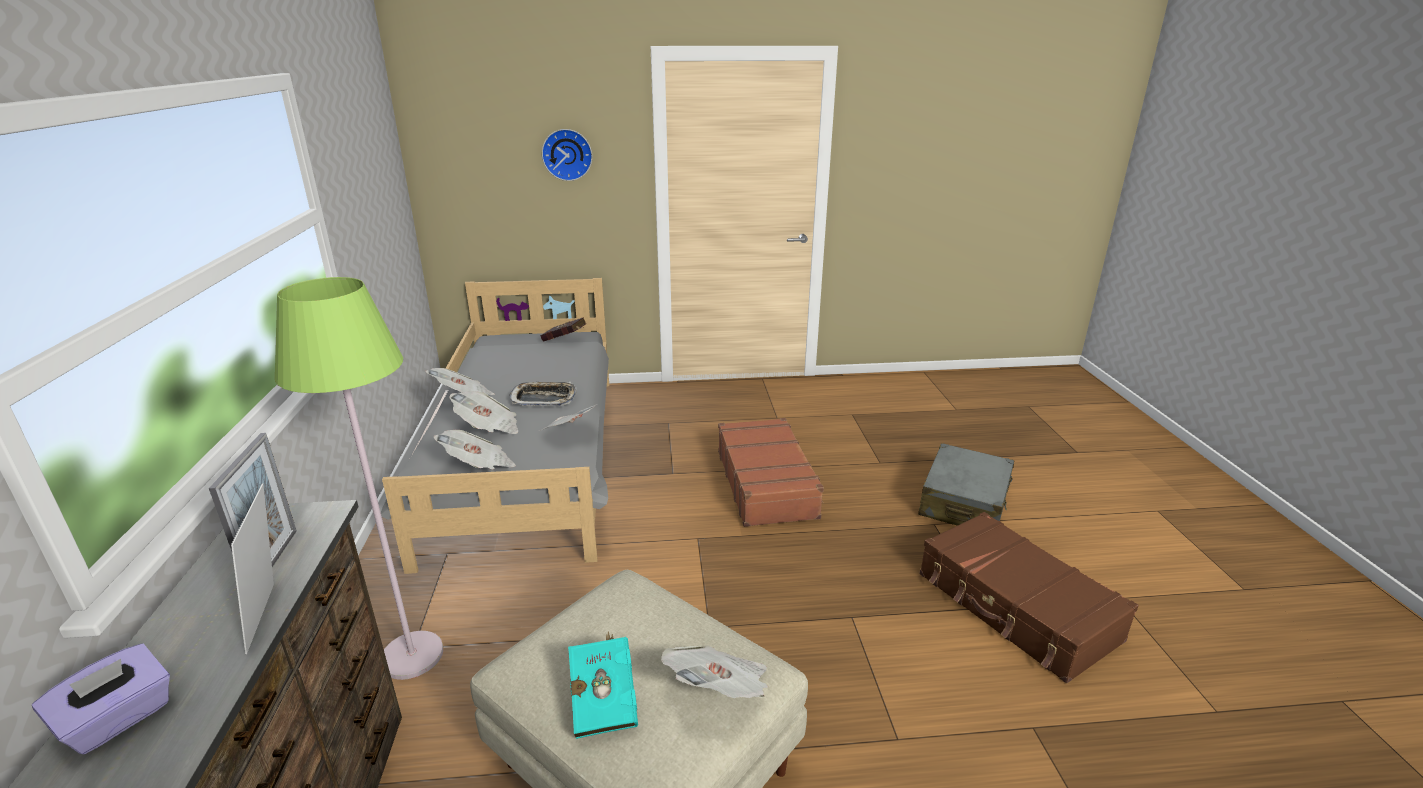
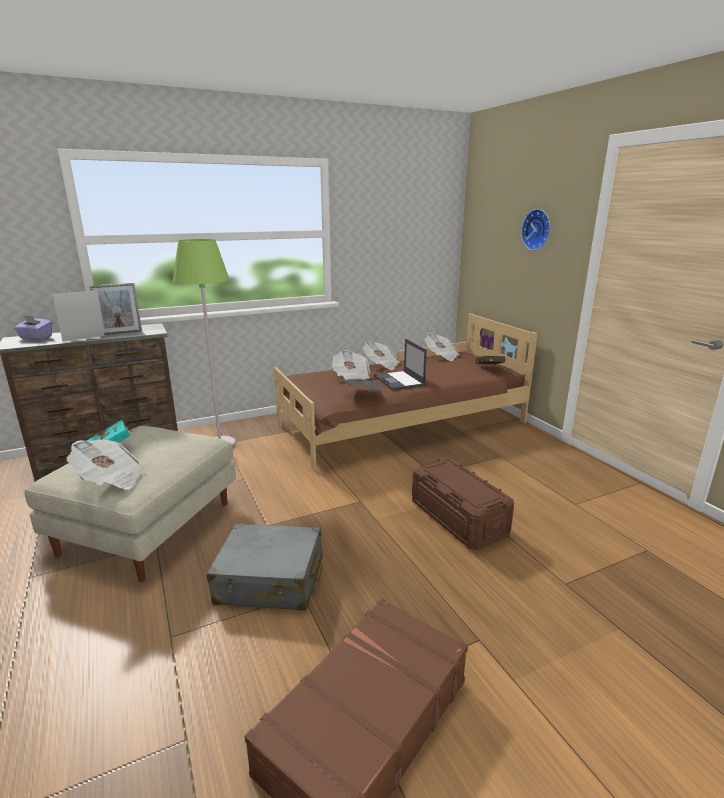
camera: 70 degrees right, 5 degrees down
(479, 466) = (309, 385): newspaper -> newspaper (441, 356)
(530, 460) = (401, 424): grey bed -> brown bed
(543, 398) = (399, 381): tray -> laptop
(767, 483) = (458, 518): brown suitcase -> brown storage box
(964, 503) = (547, 666): grey suitcase -> grey suitcase (270, 580)

